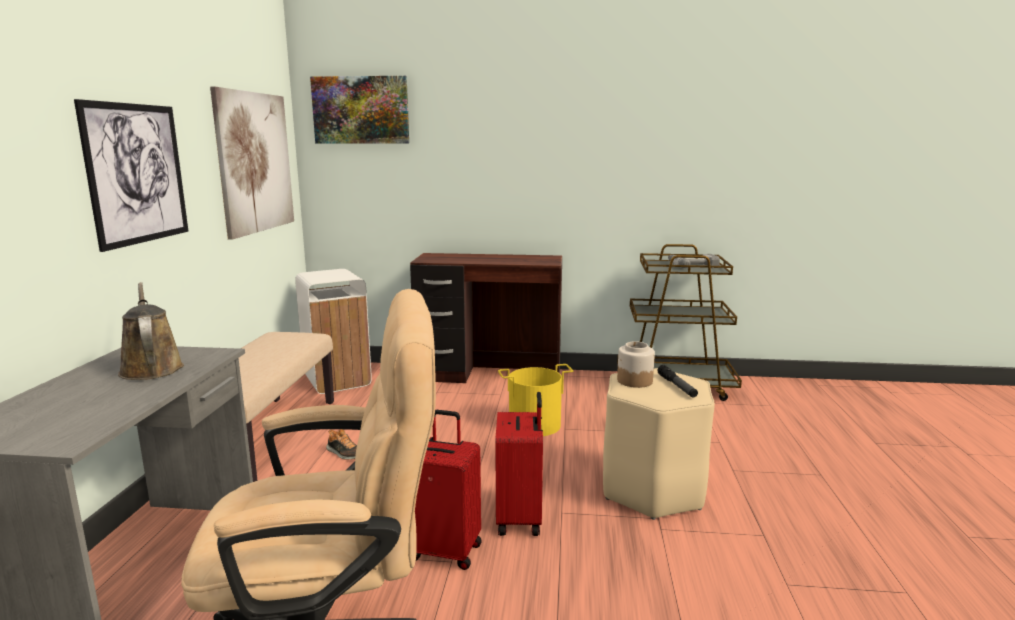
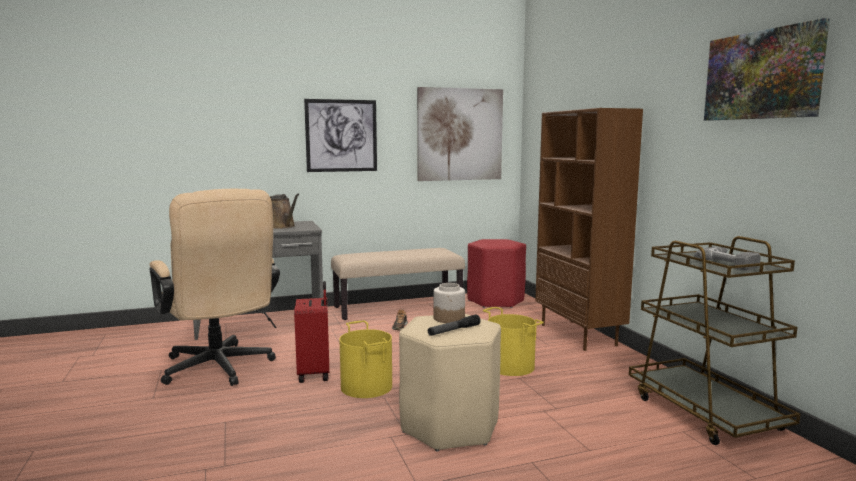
camera: 65 degrees right, 5 degrees down
(151, 368) = (282, 227): brown watering can -> brown watering can turned 105 degrees clockwise
(337, 380) = (496, 300): white trash can -> red stool
(361, 110) = (548, 95): picture -> picture (762, 75)
(489, 376) = (579, 335): brown desk -> brown bookcase
(520, 518) = (365, 386): red suitcase -> yellow bucket

